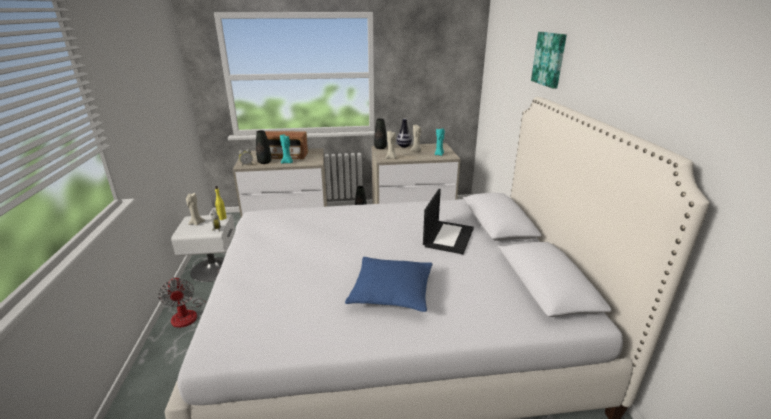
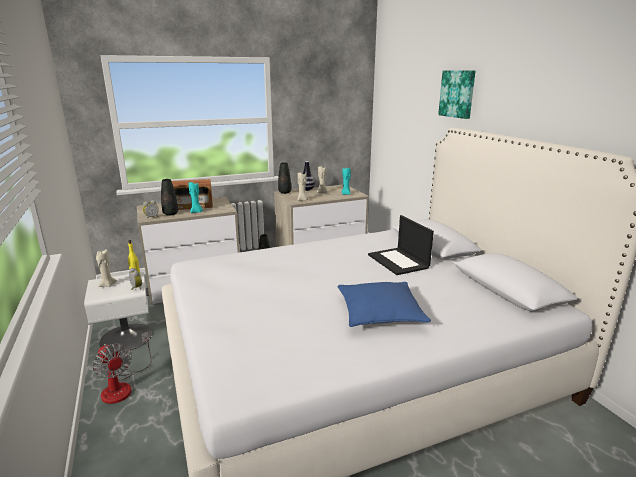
camera: 15 degrees left, 5 degrees down
(448, 236) = (399, 261): laptop -> laptop turned 150 degrees clockwise

